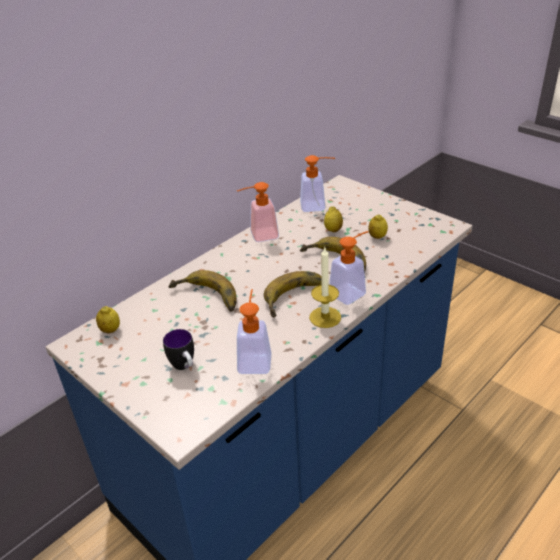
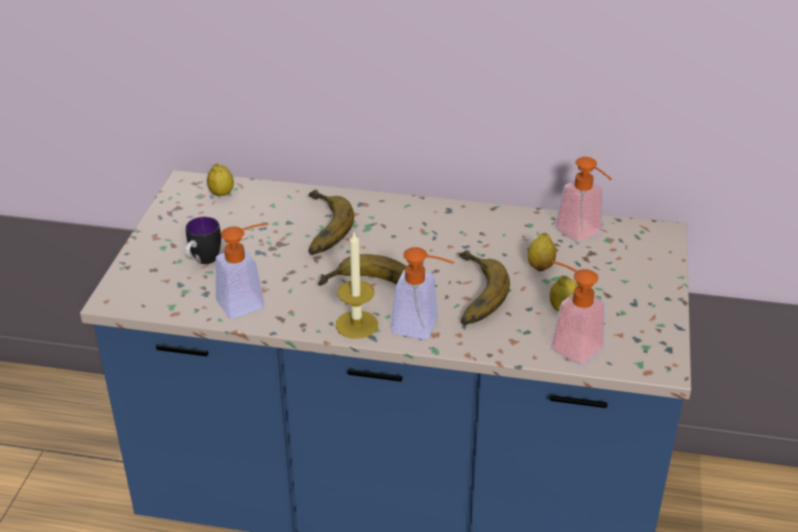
camera: 55 degrees right, 0 degrees up
(259, 236) = (469, 216): soap dispenser -> soap dispenser (569, 345)

